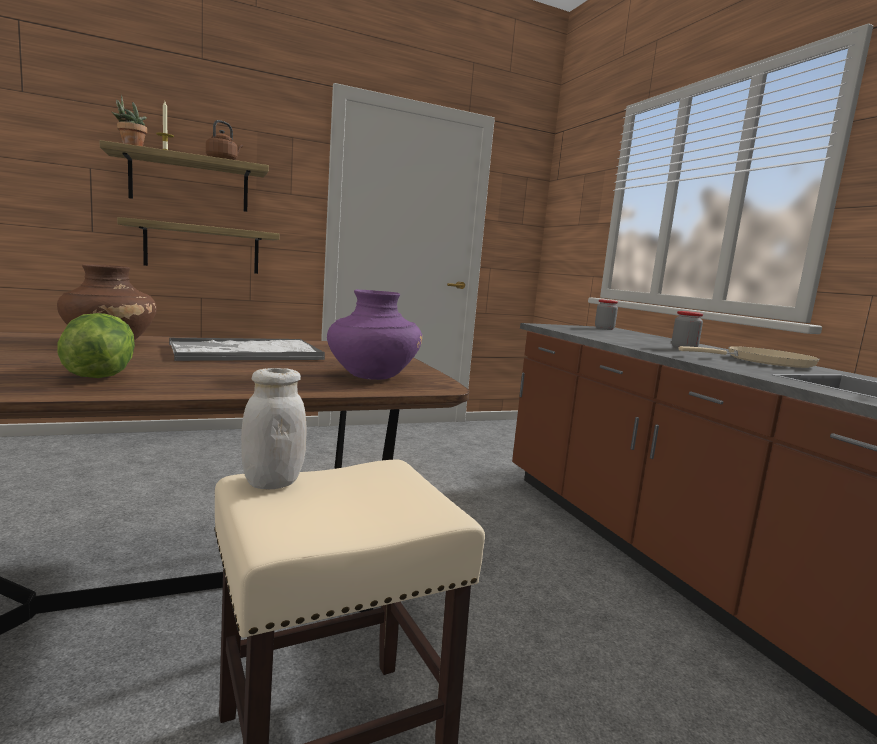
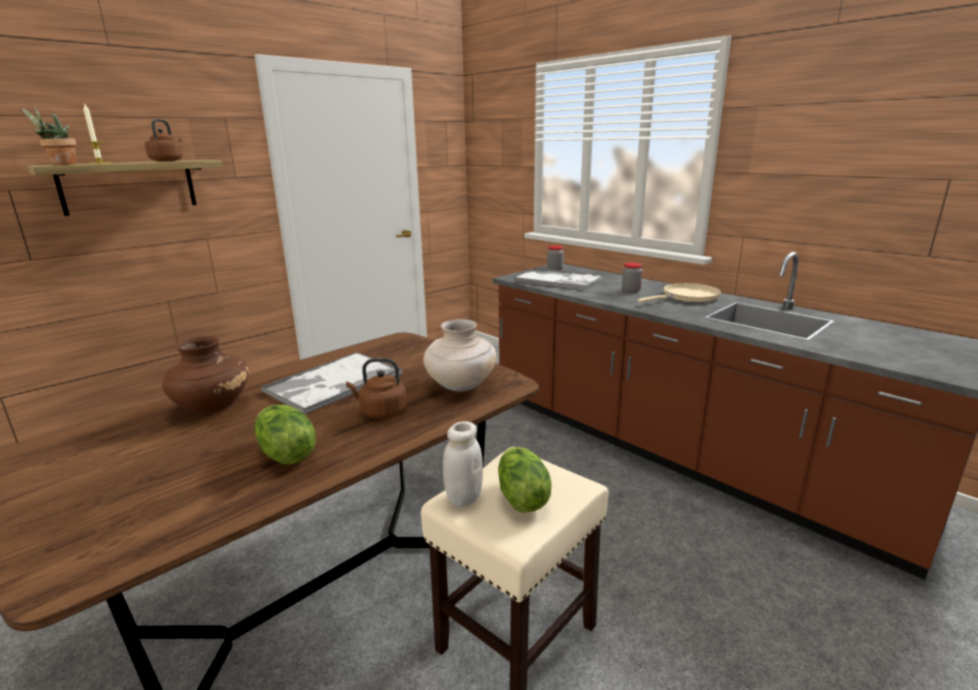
camera: 20 degrees left, 10 degrees up
(203, 248) = (159, 252): shelf -> none
(251, 373) = (381, 412): none -> brown kettle
(344, 502) = (521, 498): none -> lettuce
(371, 376) = (460, 386): purple vase -> beige vase
(598, 333) = (559, 280): none -> tray

